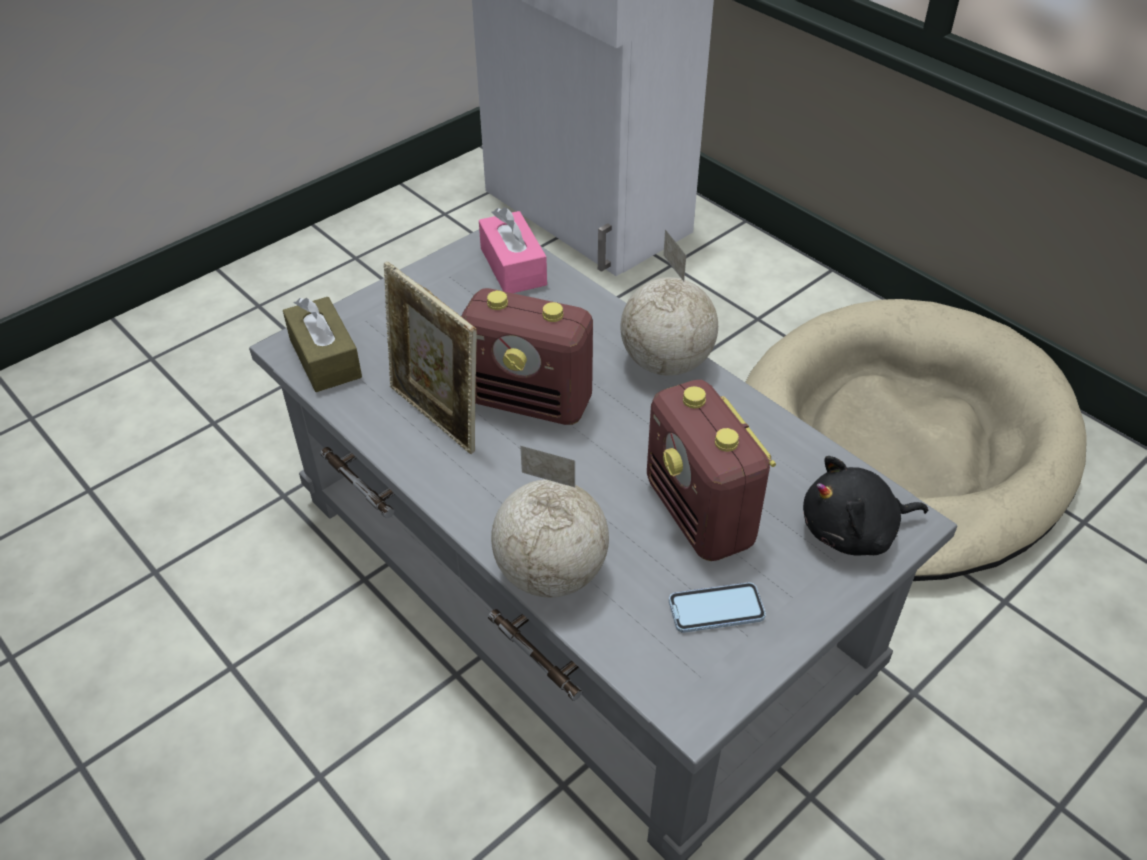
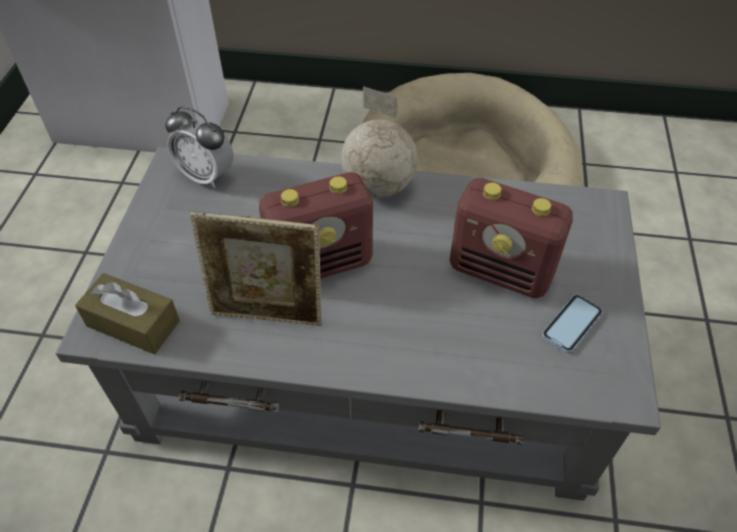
camera: 40 degrees left, 5 degrees up
(513, 266) = (206, 176): pink tissue box -> alarm clock
(550, 572) = (458, 370): globe -> none
(853, 532) = (587, 228): black plush toy -> none

